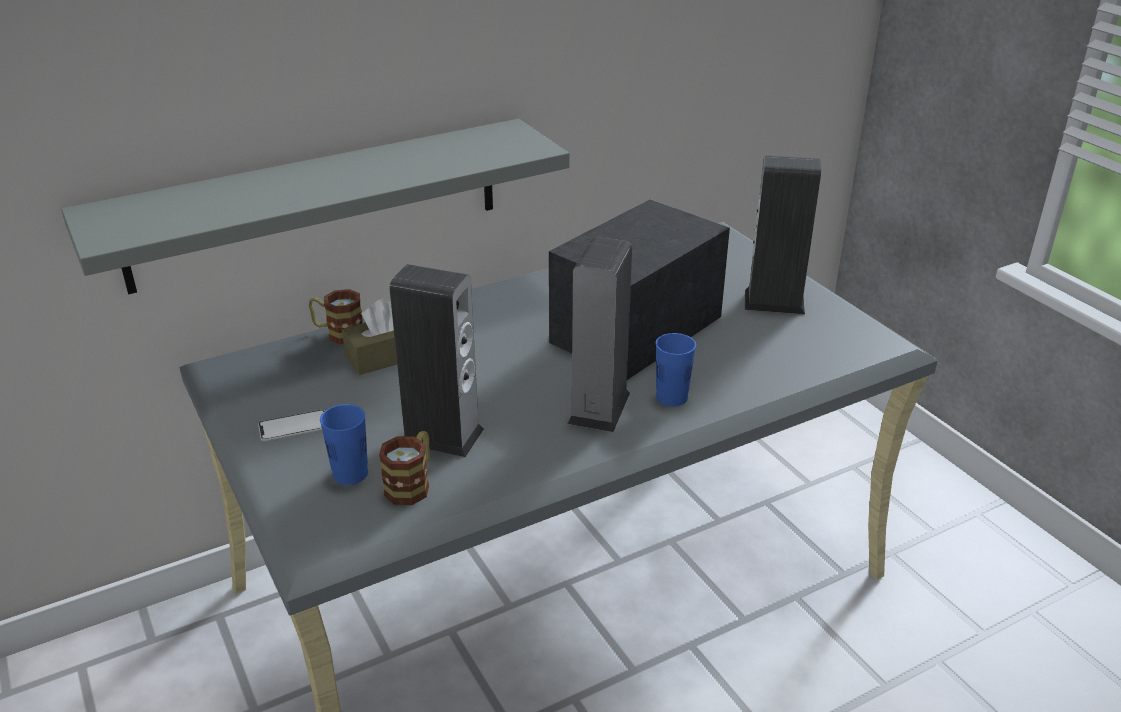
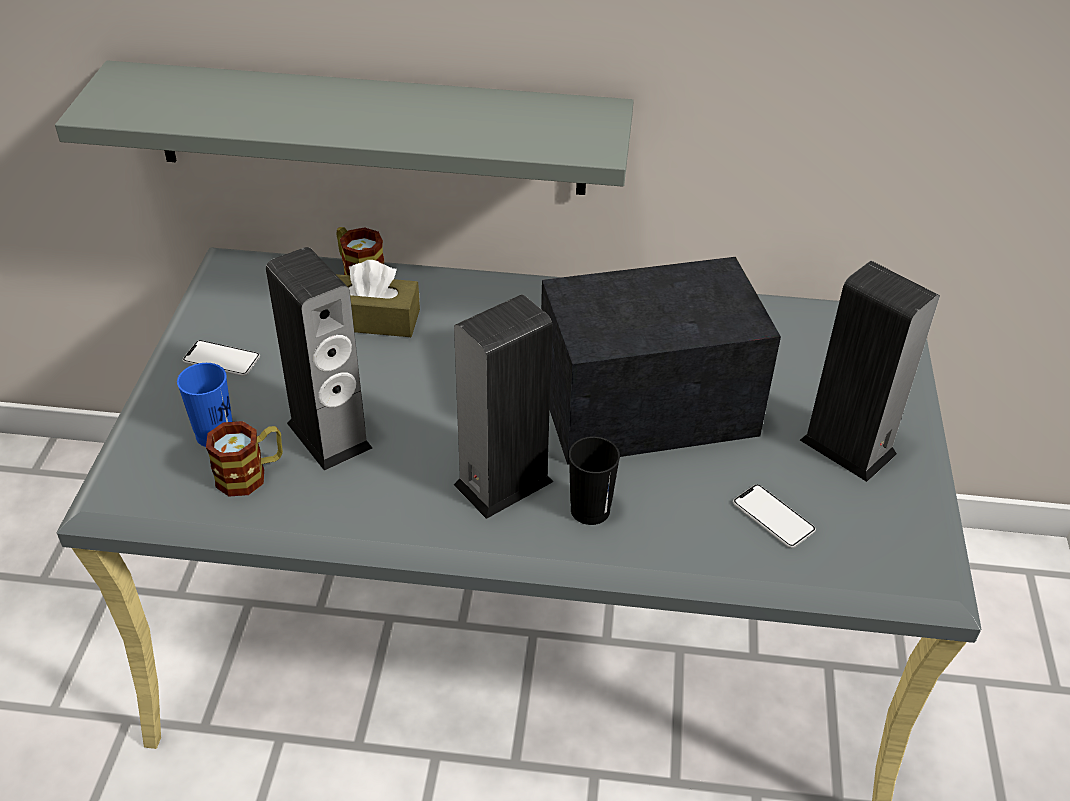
camera: 35 degrees right, 10 degrees up
(671, 397) = (590, 510): blue cup -> black cup
(778, 353) = (773, 517): none -> phone

